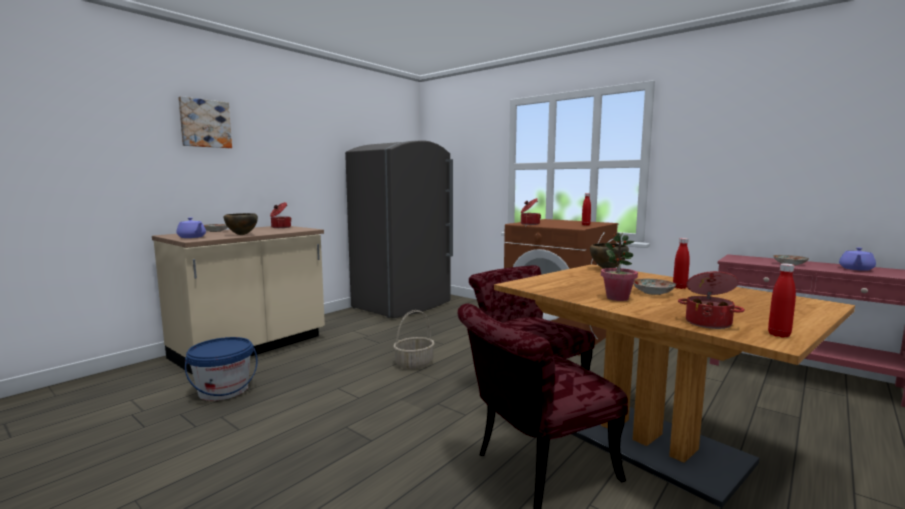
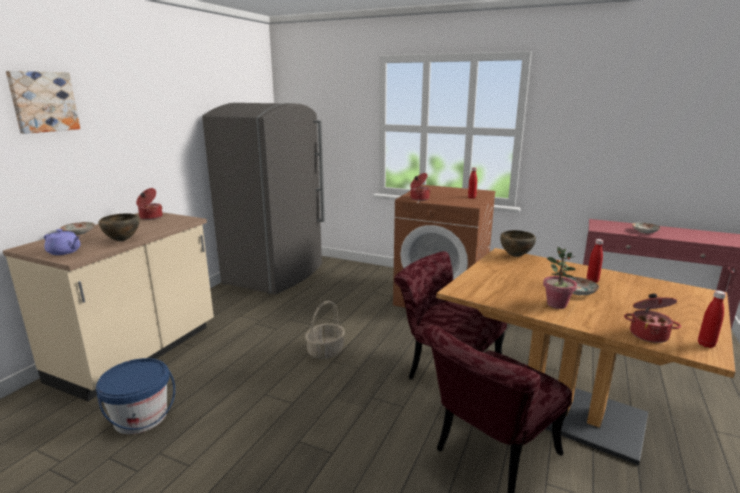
camera: 15 degrees left, 10 degrees up
(856, 269) = (694, 235): purple teapot -> none

